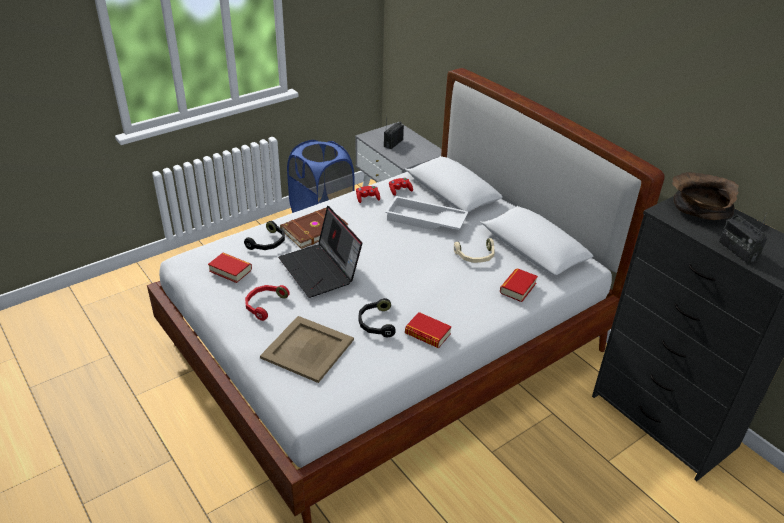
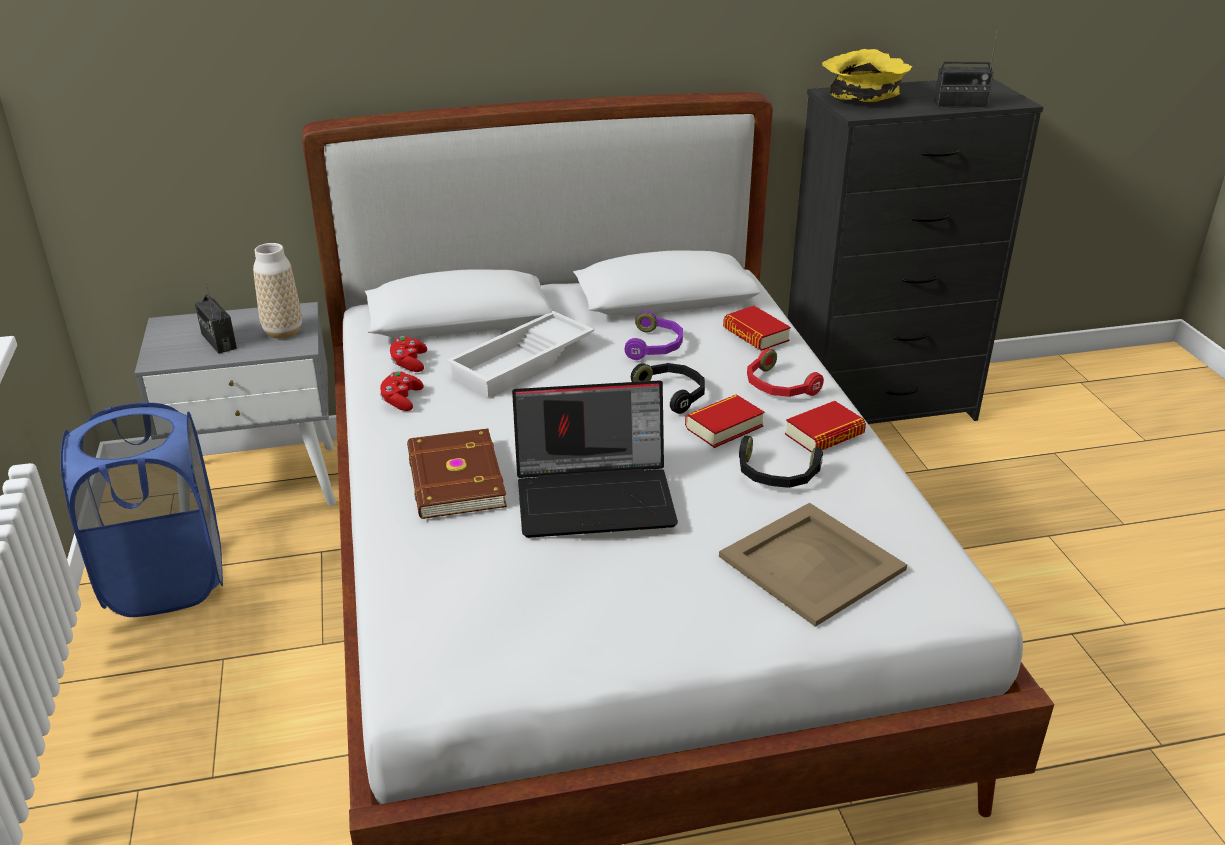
camera: 65 degrees left, 5 degrees down
(230, 270) = (517, 612): book -> book (724, 427)
(264, 305) = (655, 590): red headphones -> red headphones (777, 387)
(268, 243) = (457, 542): black headphones -> black headphones (673, 393)
(413, 154) = (283, 332): none -> vase
(475, 256) = (656, 346): beige headphones -> purple headphones
(698, 209) = (862, 98): brown bowl -> yellow bowl

